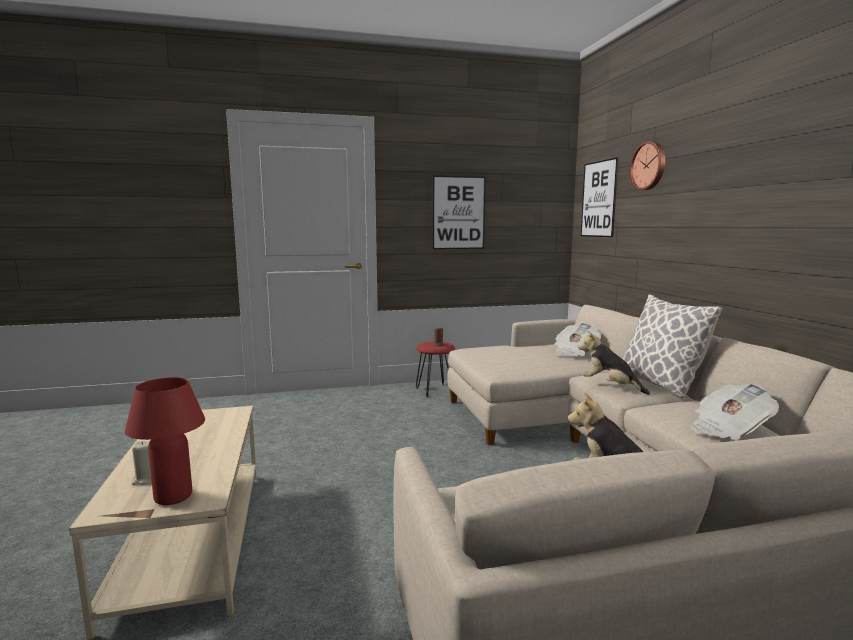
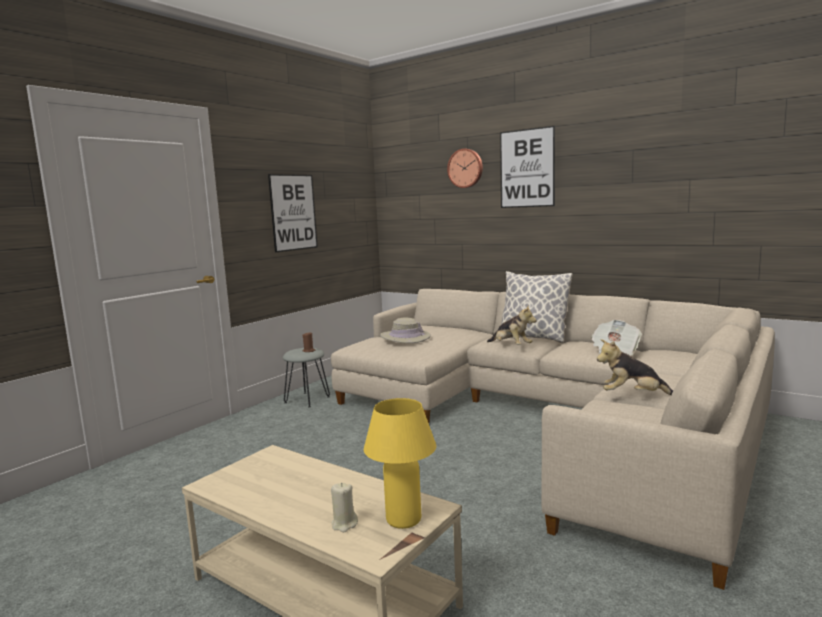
camera: 40 degrees left, 0 degrees up
(173, 496) = (403, 519): red table lamp -> yellow table lamp
(435, 390) = (307, 399): red stool -> grey stool
(520, 351) = (405, 337): none -> beige hat
(574, 352) = (444, 330): newspaper -> none
(599, 199) = (410, 195): picture -> picture (527, 168)
(610, 386) = (511, 346): plush toy -> plush toy turned 135 degrees counterclockwise

